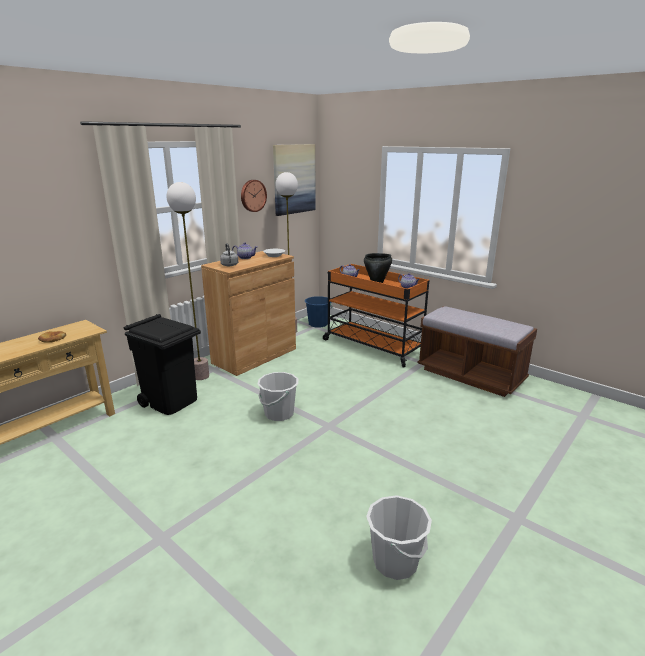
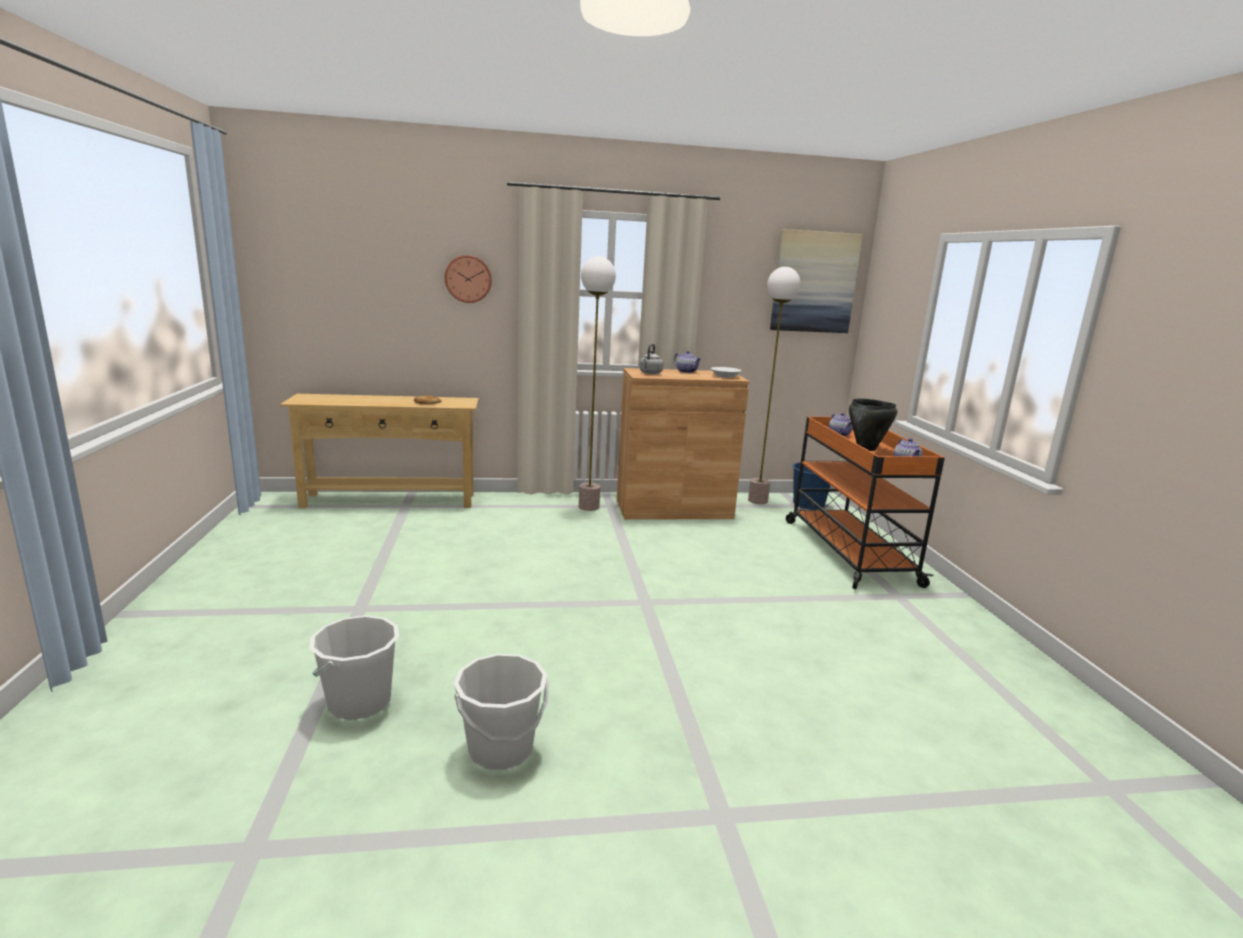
camera: 40 degrees right, 5 degrees down
(171, 401) = (529, 516): black trash can -> none
(252, 195) = (734, 295): wall clock -> wall clock (468, 279)
(279, 413) = (610, 568): white bucket -> white bucket (359, 702)
(470, 375) = (957, 640): brown bench -> none

